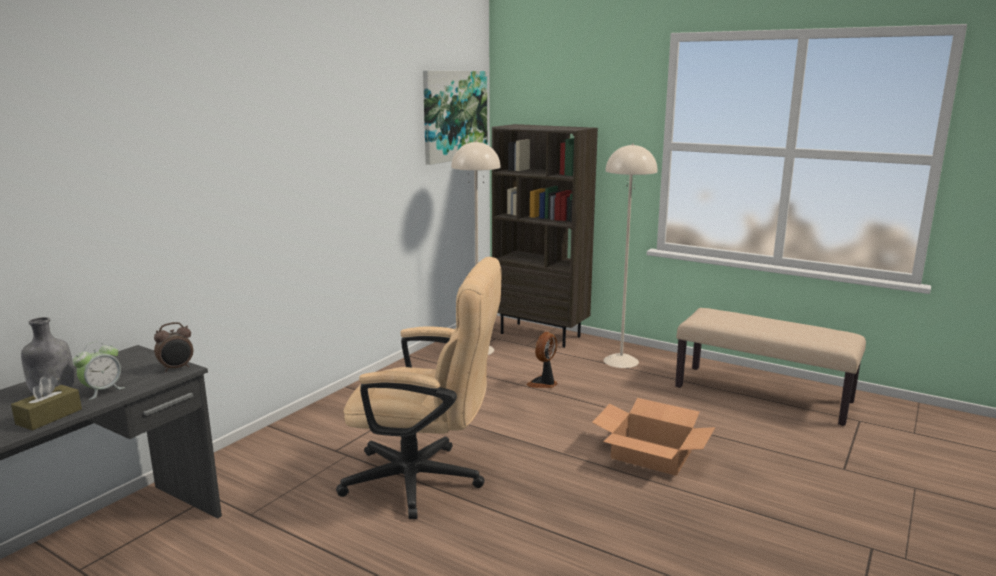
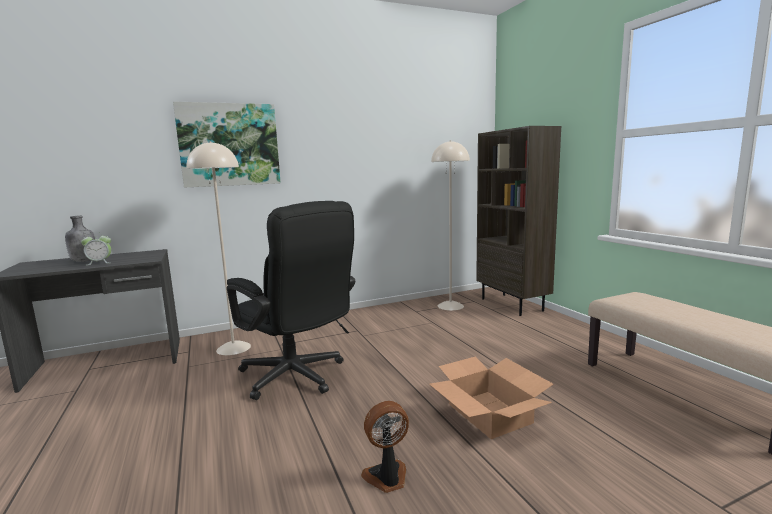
camera: 35 degrees right, 5 degrees down
(49, 417) = (55, 268): brown tissue box -> none
(177, 368) = (150, 259): alarm clock -> none
(426, 481) = (298, 378): beige office chair -> black office chair
(454, 115) = (454, 128): picture -> picture (229, 145)
(544, 383) = (469, 336): fan -> fan (387, 478)
(620, 361) = (558, 334): beige floor lamp -> beige floor lamp (233, 348)

